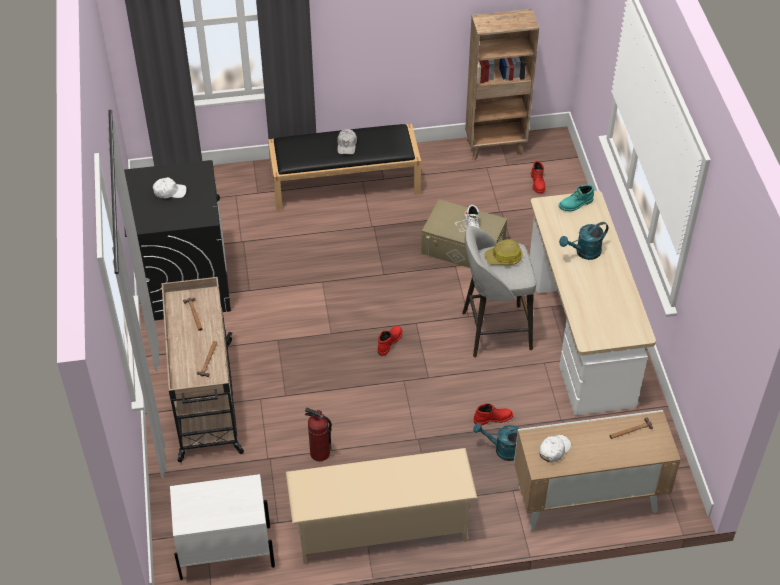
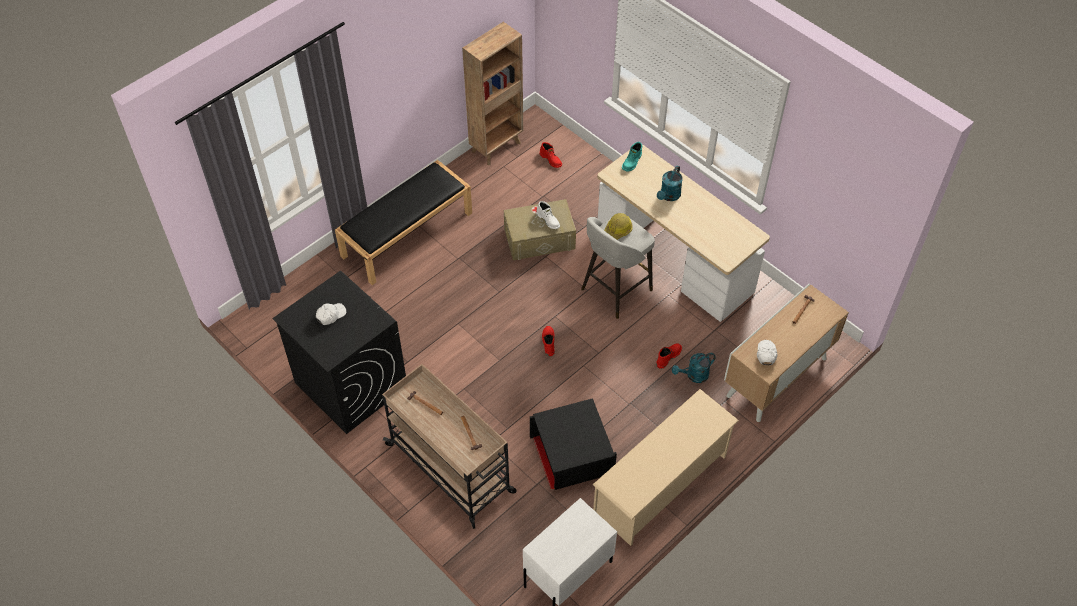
camera: 35 degrees left, 5 degrees up
(319, 453) = (571, 457): fire extinguisher -> black storage box
(347, 145) = (405, 202): white cap -> none

